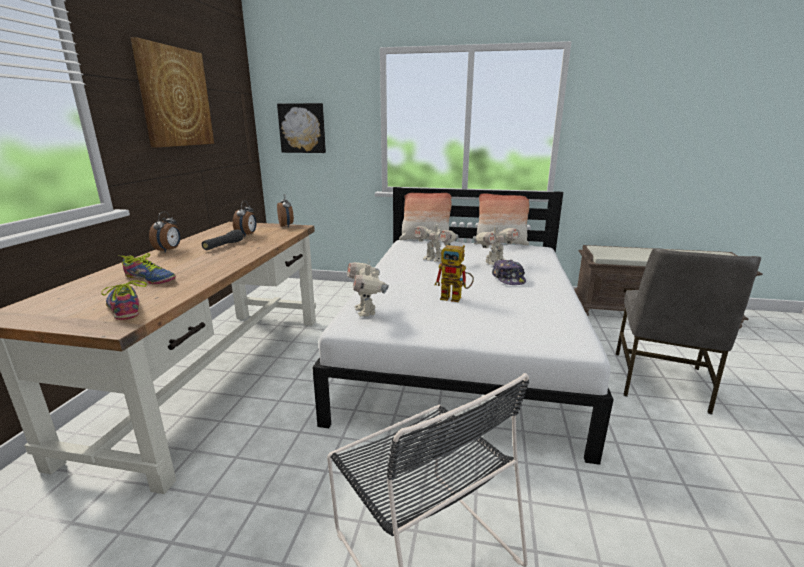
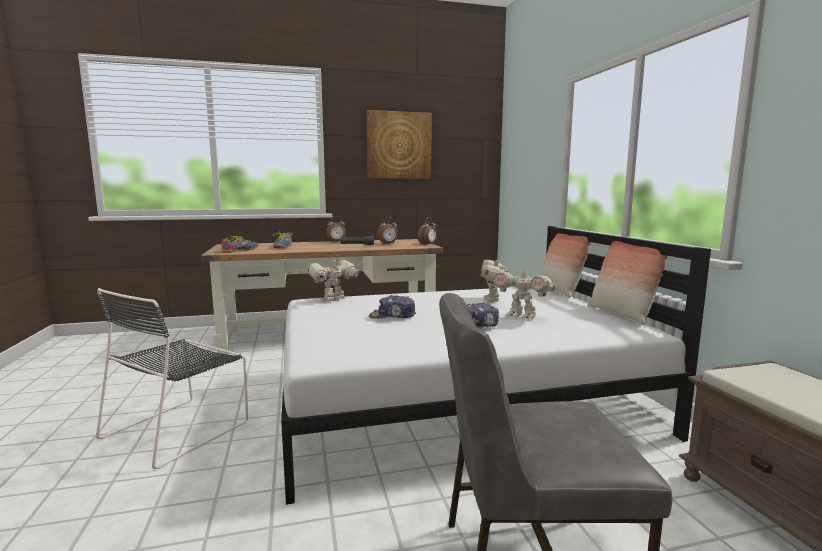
camera: 65 degrees right, 10 degrees down
(302, 128) = (520, 167): picture -> none
(456, 298) = (392, 316): toy robot -> cap

